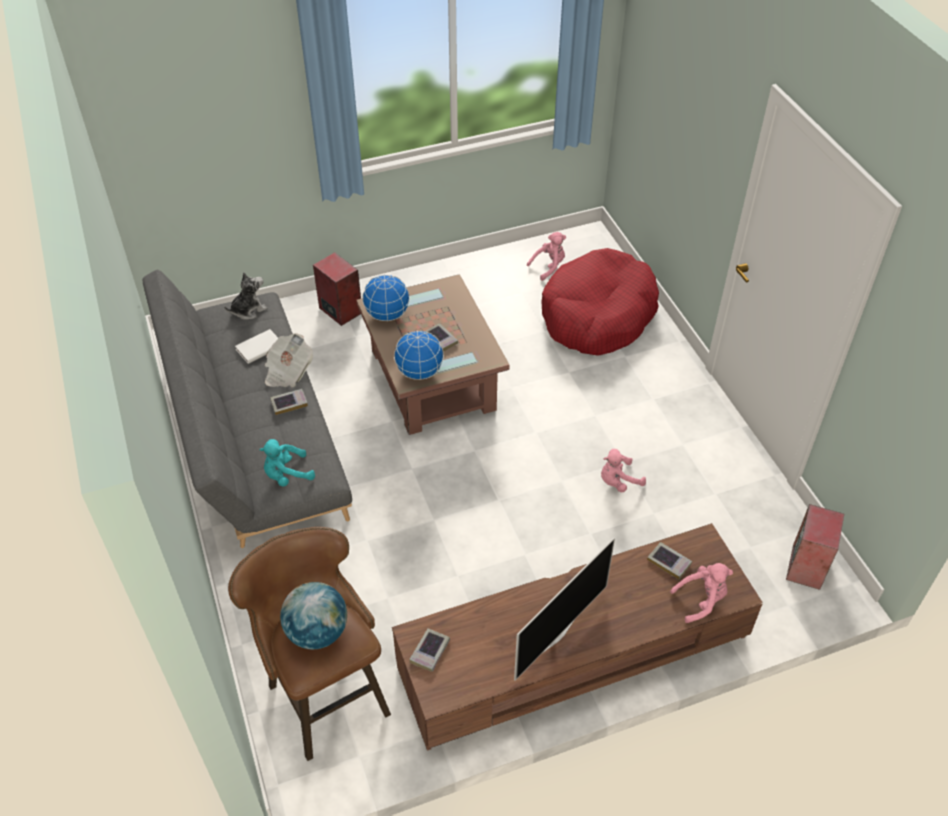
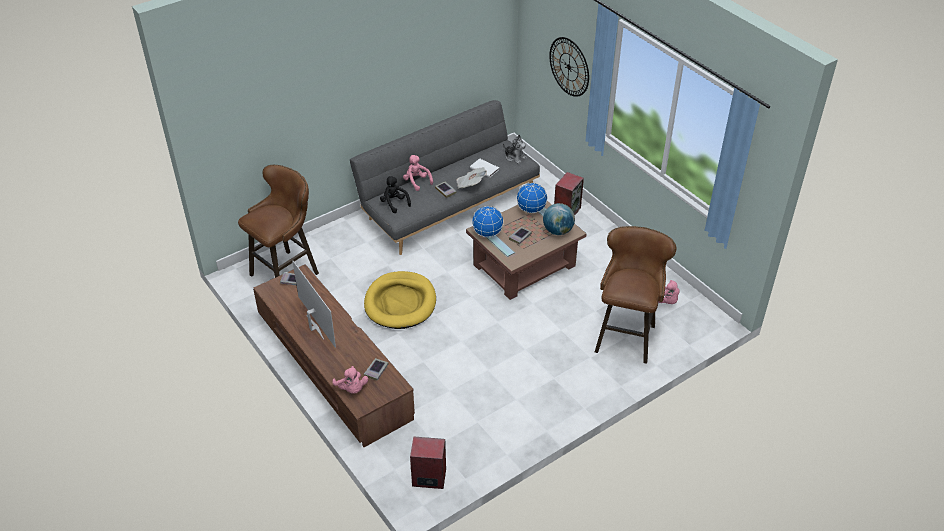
camera: 75 degrees right, 5 degrees down
(237, 129) = (569, 67): none -> wall clock
(287, 475) = (394, 203): turquoise plush toy -> black plush toy
(317, 632) = (268, 215): globe -> globe (558, 231)
(459, 539) = (400, 303): none -> yellow dog bed
(556, 634) = (314, 328): television -> television turned 150 degrees counterclockwise
(597, 315) = (625, 336): red dog bed -> brown stool
(618, 481) = (470, 369): pink plush toy -> pink plush toy (416, 182)

